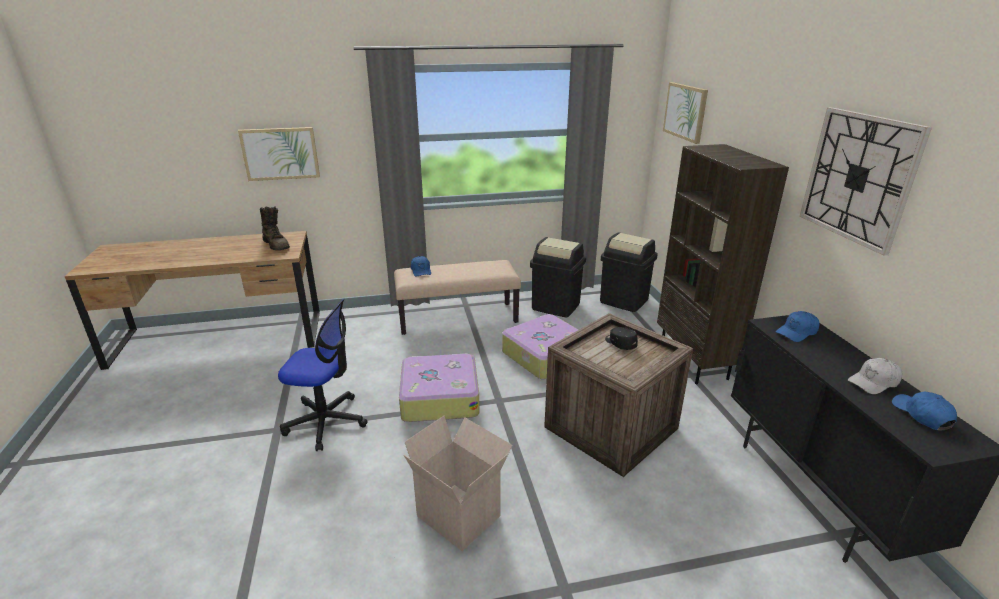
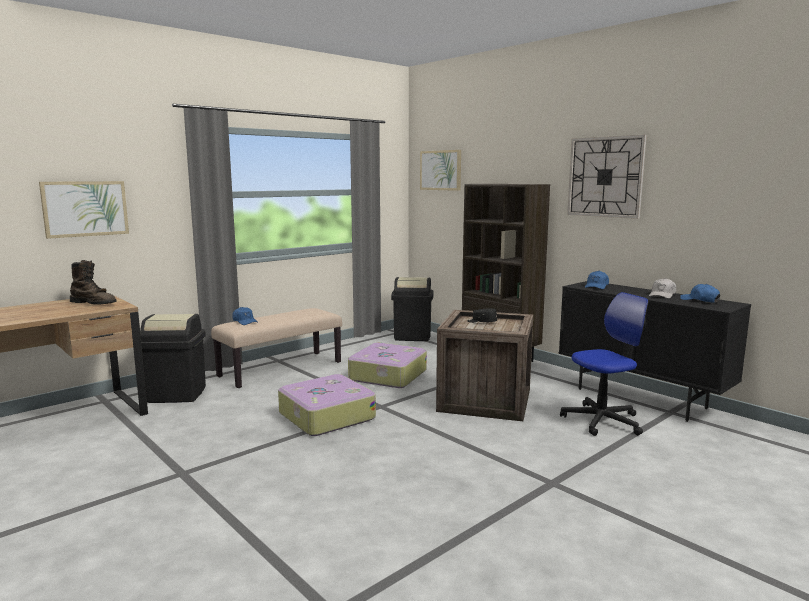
camera: 30 degrees left, 15 degrees down
(326, 422) = (231, 455): office chair -> office chair (602, 421)
(461, 515) = (431, 472): cardboard box -> none
(556, 306) = (361, 348): black trash can -> black trash can (177, 394)

